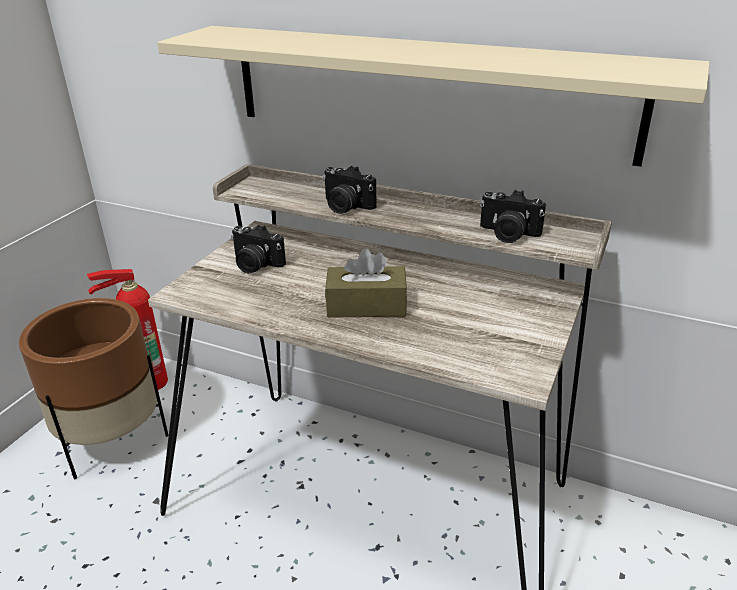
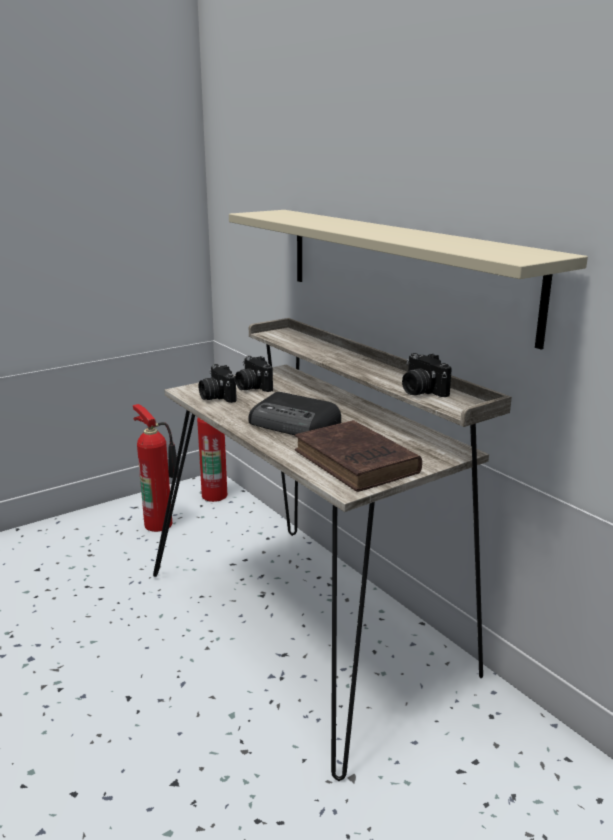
camera: 30 degrees right, 10 degrees down
(113, 441) = (160, 523): brown planter -> fire extinguisher
(345, 207) = (326, 354): camera -> camera (216, 397)
(366, 306) = (295, 424): brown tissue box -> radio
(492, 339) = (358, 463): none -> brown book

